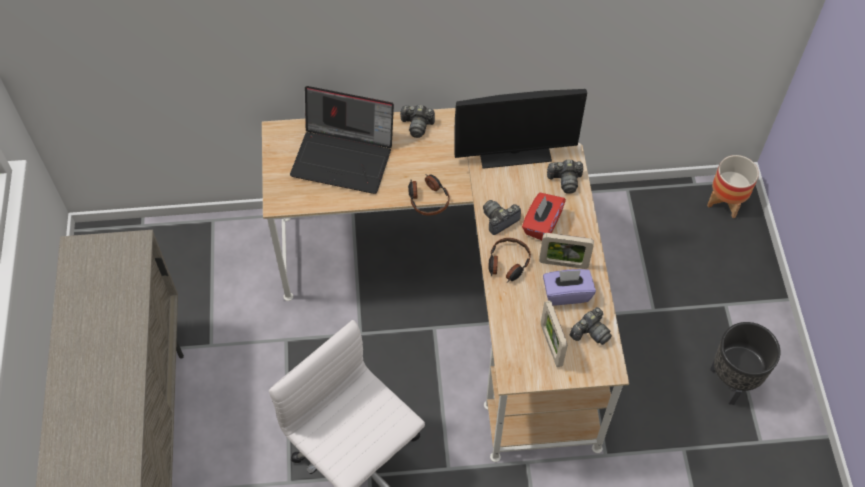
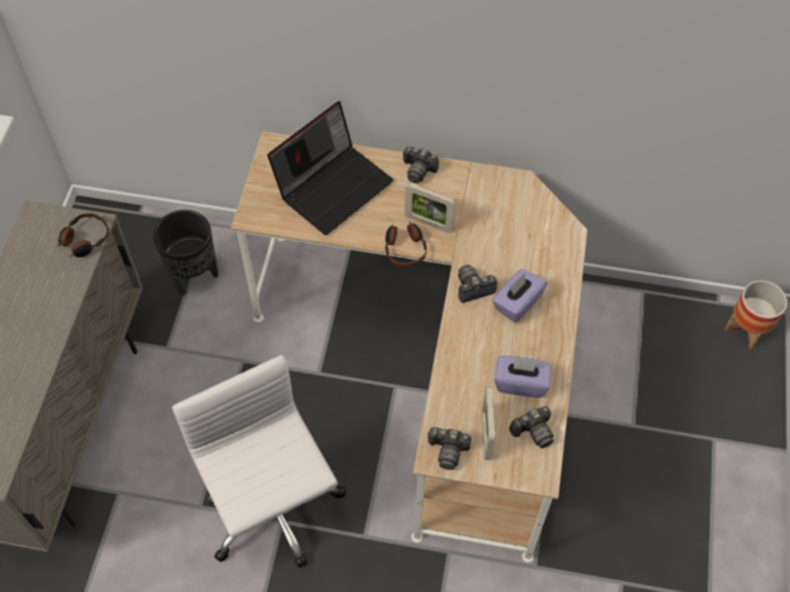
camera: 15 degrees right, 0 degrees up
(345, 157) = (333, 186): laptop -> laptop turned 75 degrees counterclockwise
(507, 264) = (467, 336): headphones -> headphones (85, 240)
(514, 152) = (512, 221): monitor -> none
(541, 224) = (517, 303): red tissue box -> purple tissue box
(563, 263) = (527, 350): picture frame -> picture frame (428, 223)
(565, 180) = (557, 263): camera -> camera (448, 450)
(732, 382) = (697, 525): black planter -> black planter (195, 276)

